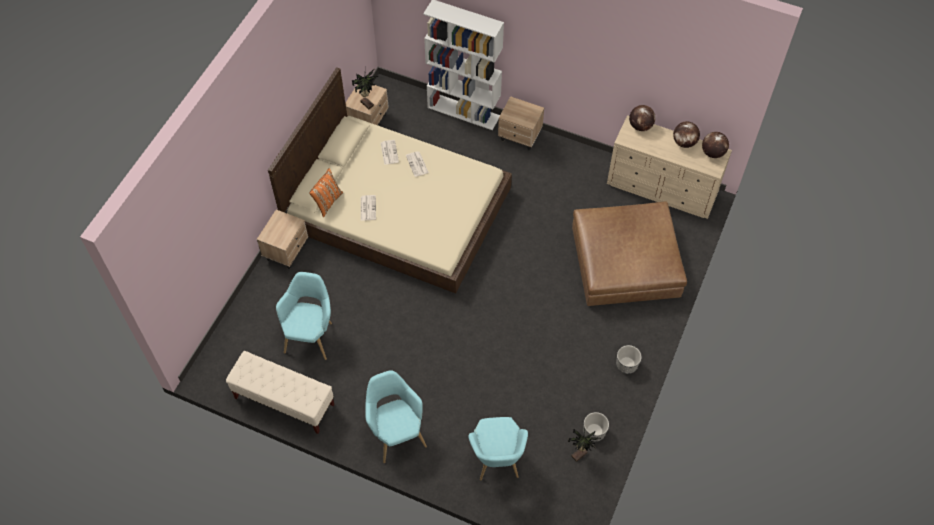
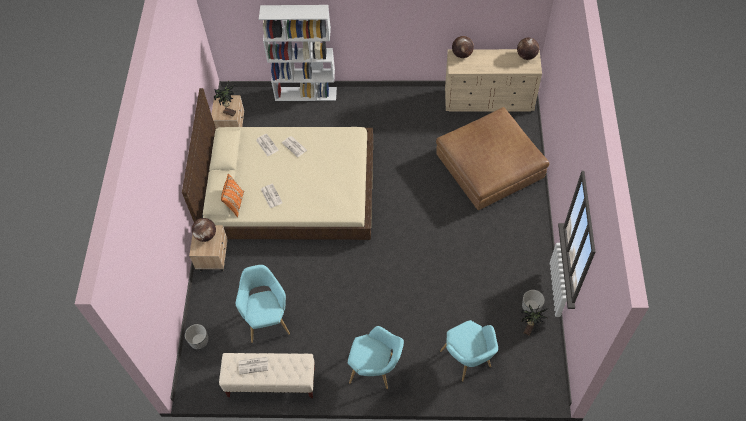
camera: 20 degrees left, 0 degrees up
(267, 374) = (254, 365): none -> newspaper
(396, 432) = (376, 370): turquoise armchair -> turquoise armchair turned 150 degrees clockwise
(520, 137) = (360, 98): beige nightstand -> none
(627, 365) = (530, 245): planter -> planter (199, 341)
(684, 143) = (501, 55): globe -> globe (206, 235)

